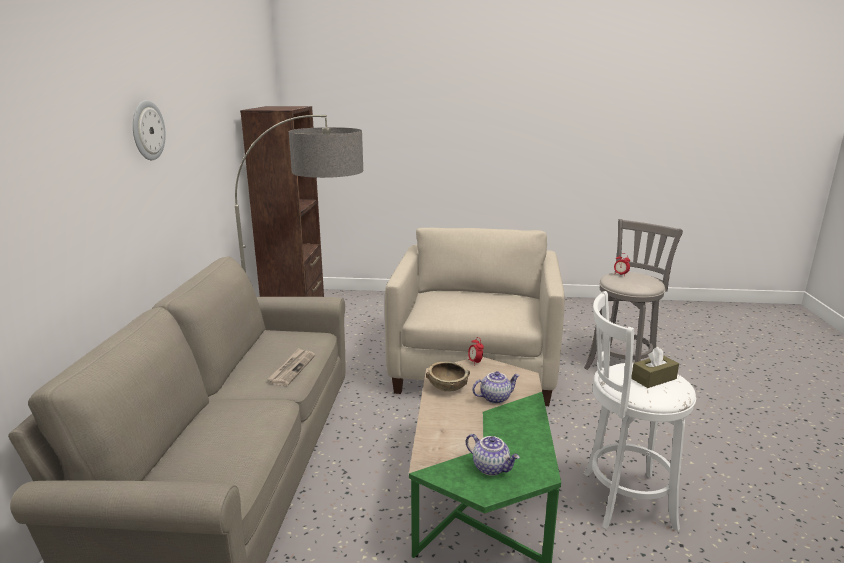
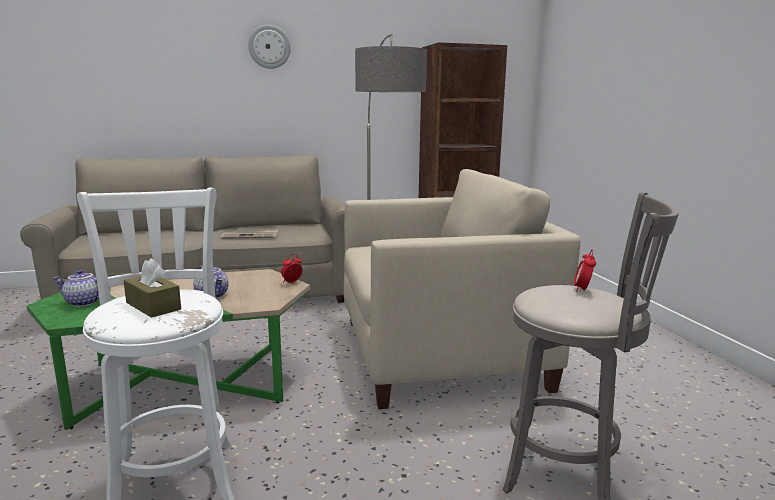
camera: 70 degrees right, 5 degrees down
(447, 387) = (232, 278): brown bowl -> none
(491, 467) = (83, 303): teapot -> teapot turned 75 degrees clockwise

